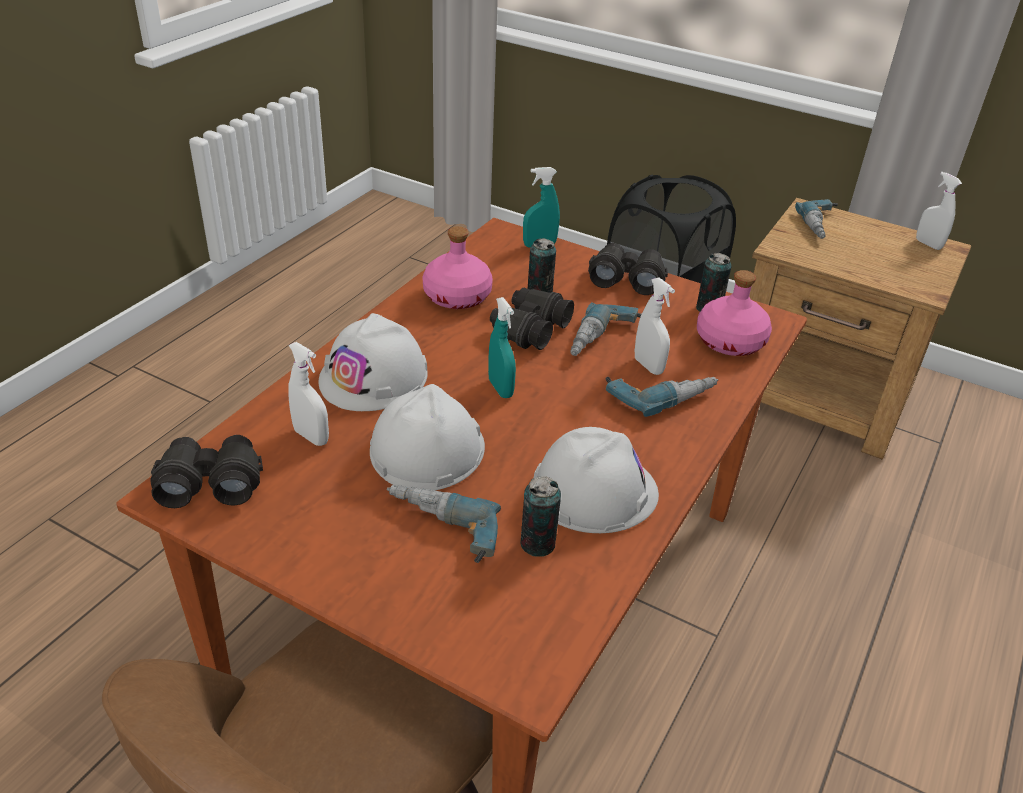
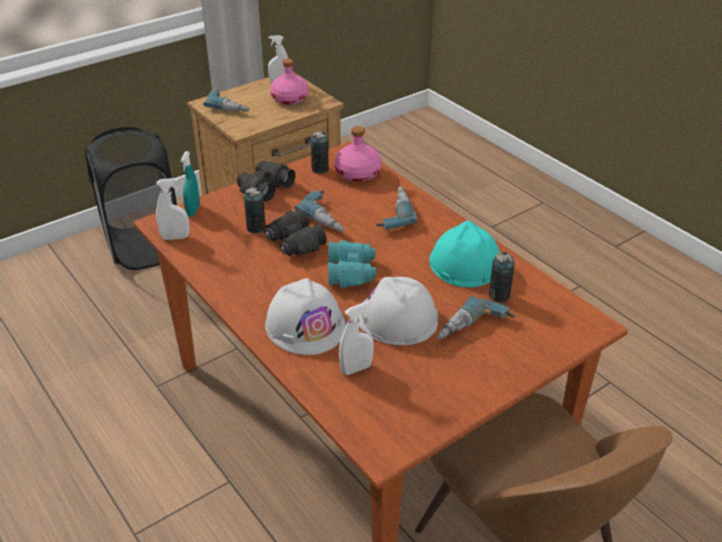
camera: 65 degrees left, 0 degrees up
(210, 482) = (381, 428): black binoculars -> none
(457, 297) = (232, 264): pink bottle -> pink bottle (290, 99)
(500, 388) = (351, 272): turquoise spray bottle -> turquoise binoculars
(594, 490) = (465, 263): white hard hat -> turquoise hard hat
(648, 366) = (363, 209): white spray bottle -> white spray bottle (175, 237)

